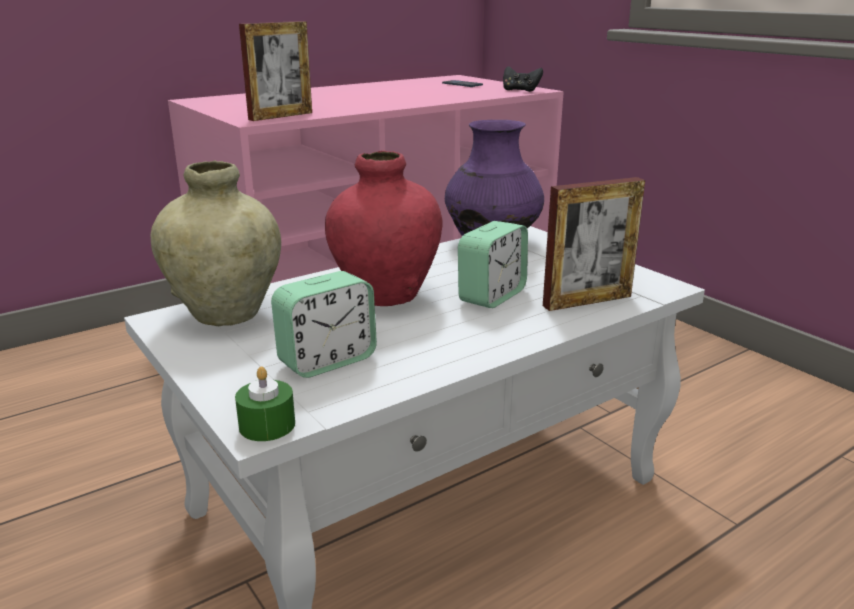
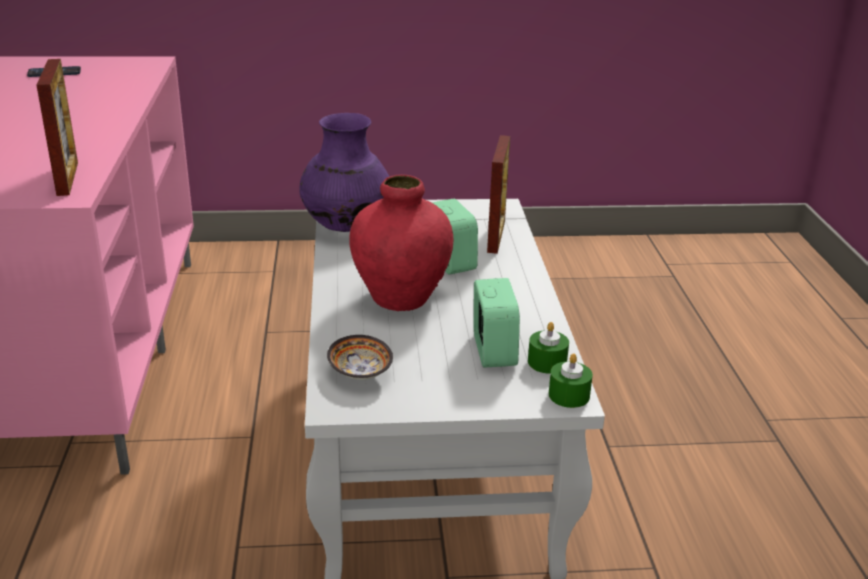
camera: 60 degrees left, 5 degrees up
(226, 314) = (360, 373): beige vase -> bowl
(332, 394) = (547, 362): none -> green candle
(520, 90) = (141, 66): black game controller -> none

